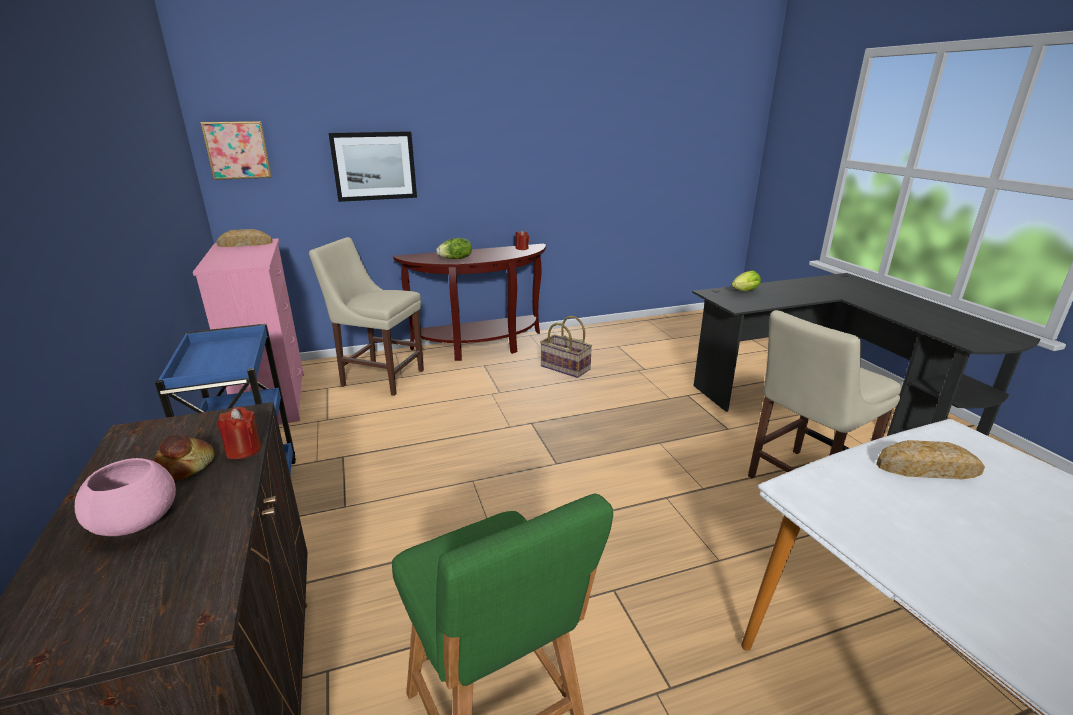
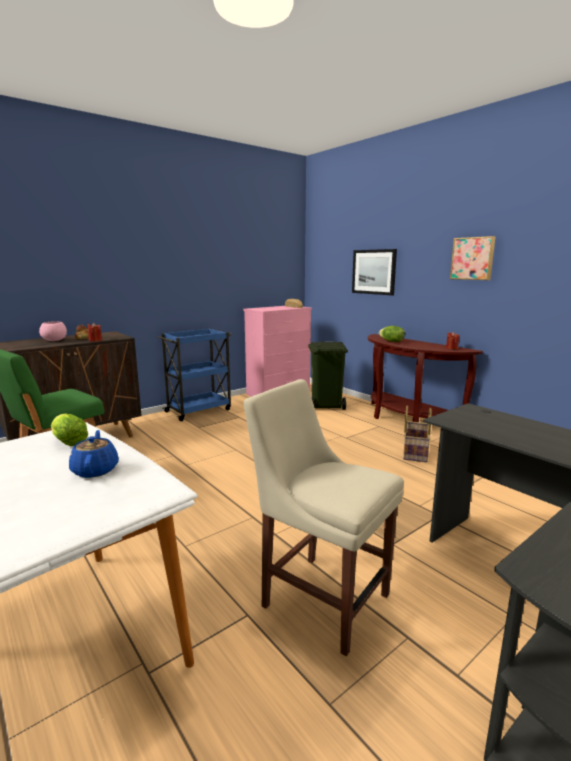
camera: 70 degrees right, 10 degrees down
(237, 150) = (319, 259): picture -> picture (473, 258)
(379, 377) = (326, 405): beige chair -> green trash can
(743, 291) = (509, 421): lettuce -> lettuce (68, 442)
(928, 469) = (95, 470): bread -> blue teapot

